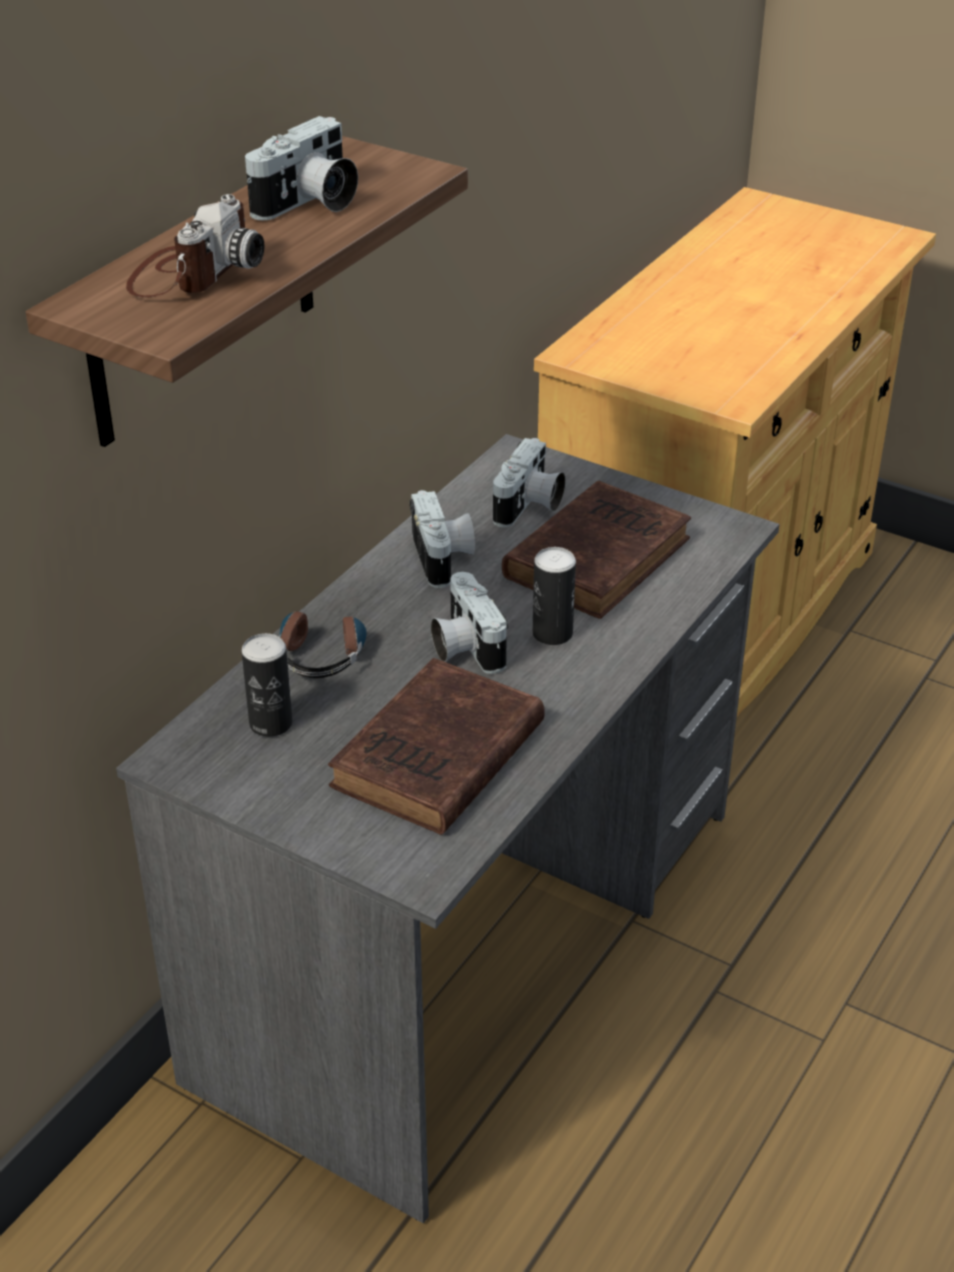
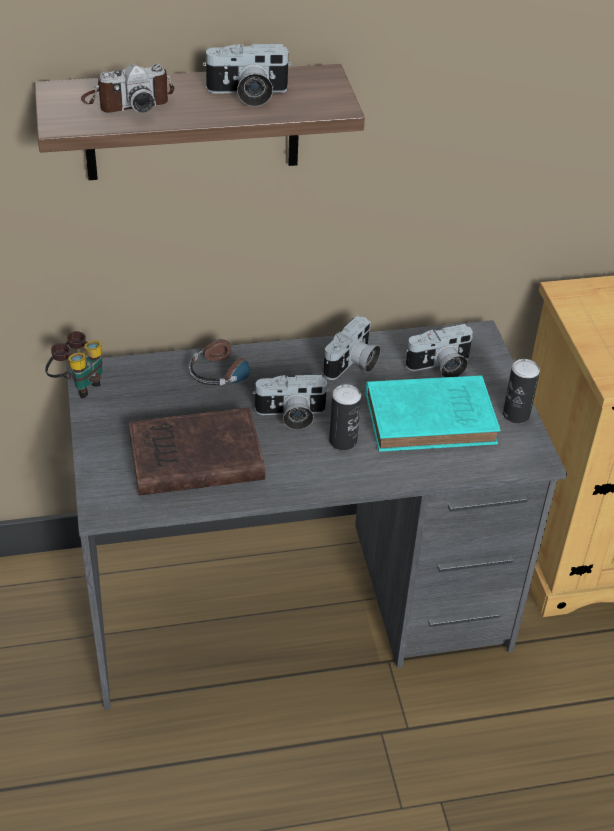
camera: 45 degrees right, 5 degrees up
(177, 780) = (78, 384): none -> binoculars
(271, 723) = (152, 388): can -> can (516, 414)
(464, 646) = (291, 416): camera -> camera turned 120 degrees counterclockwise
(600, 555) = (434, 419): brown book -> turquoise book

